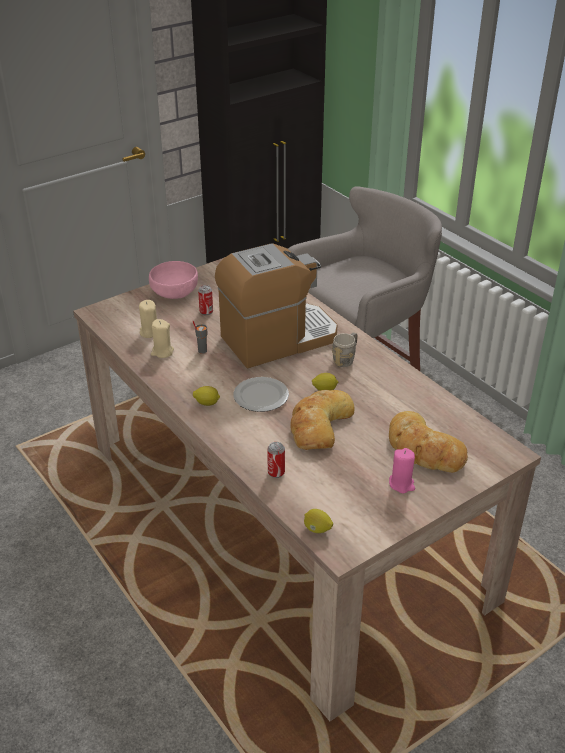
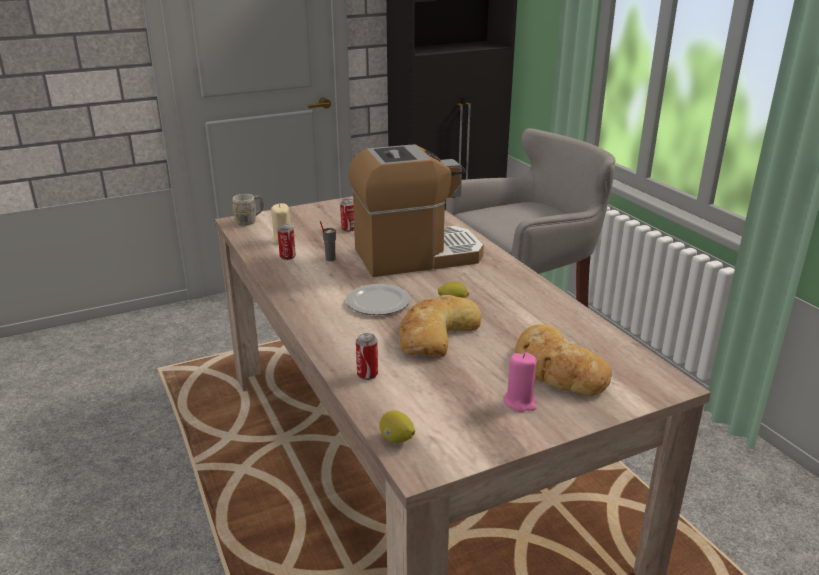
camera: 10 degrees right, 10 degrees down
(162, 352) = (287, 257): beige candle -> can
(174, 291) = (323, 212): pink bowl -> none
(207, 403) = (315, 303): lemon -> none
(346, 359) = (486, 278): grey mug -> grey mug (250, 221)

